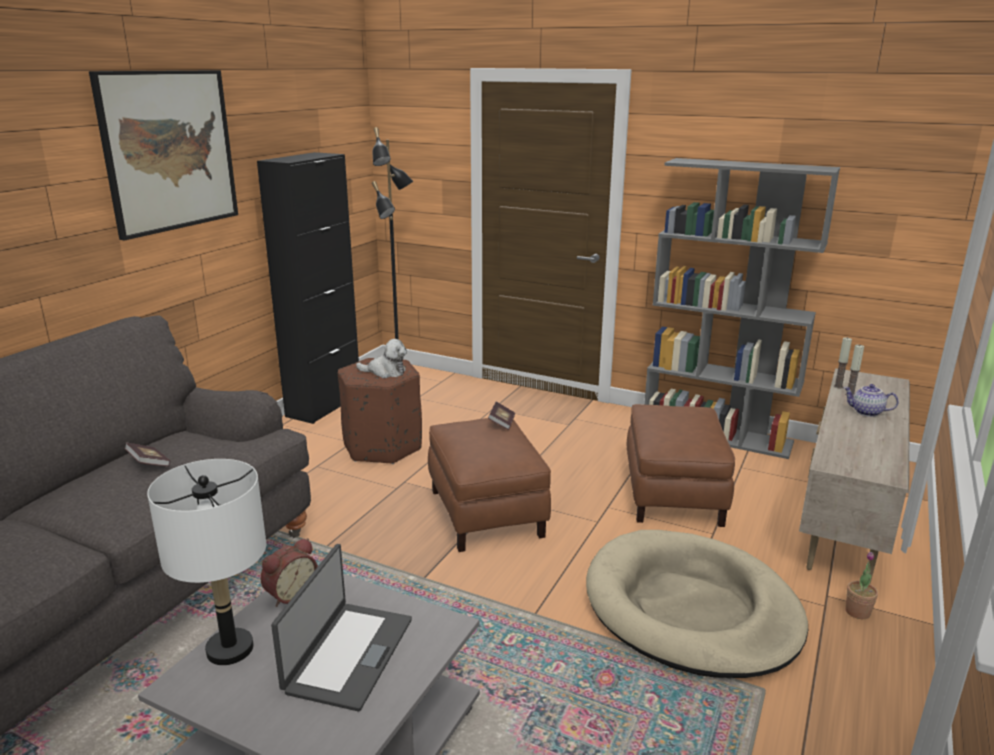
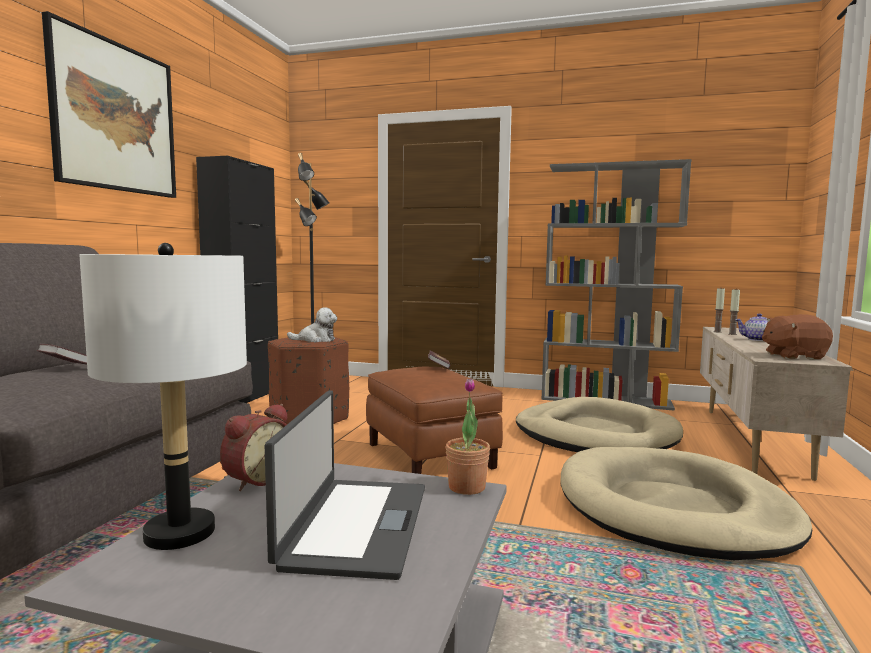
camera: 10 degrees left, 15 degrees down
(672, 494) = (595, 434): brown ottoman -> beige dog bed
(857, 612) = (825, 499): potted plant -> potted plant (467, 487)
(865, 460) = (793, 356): none -> brown plush toy

